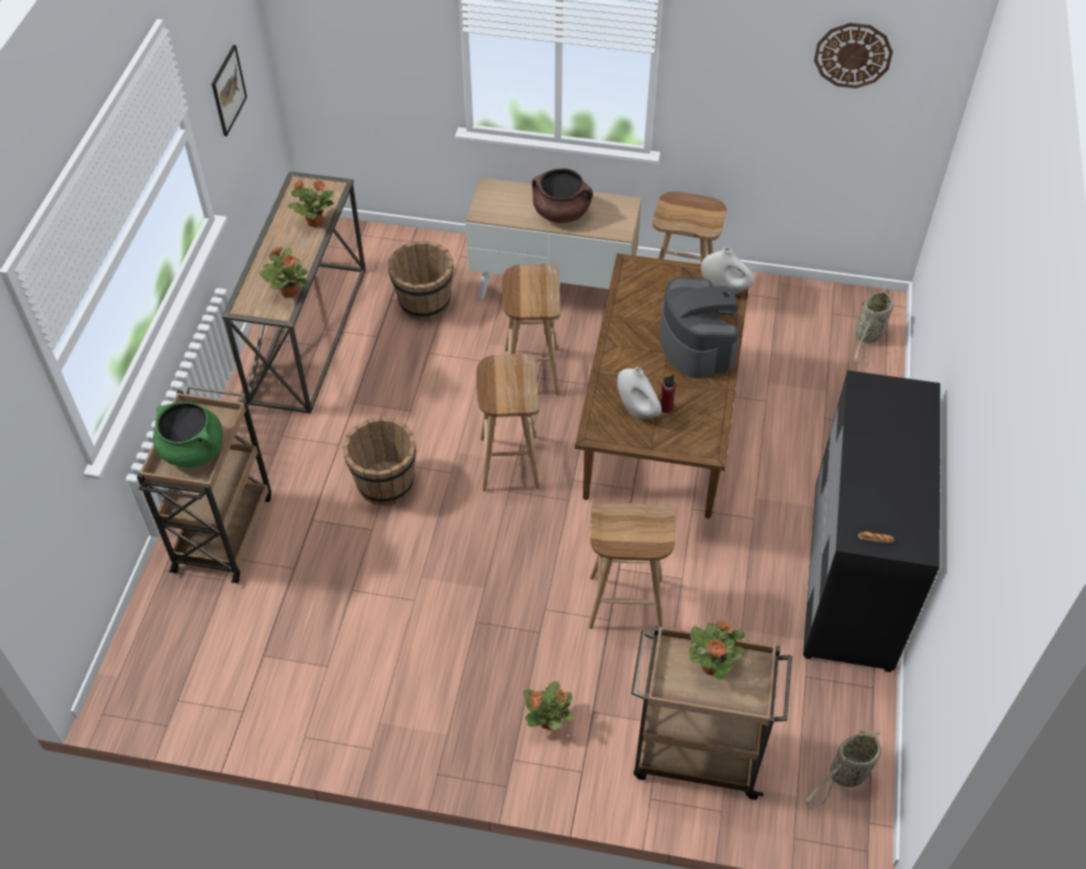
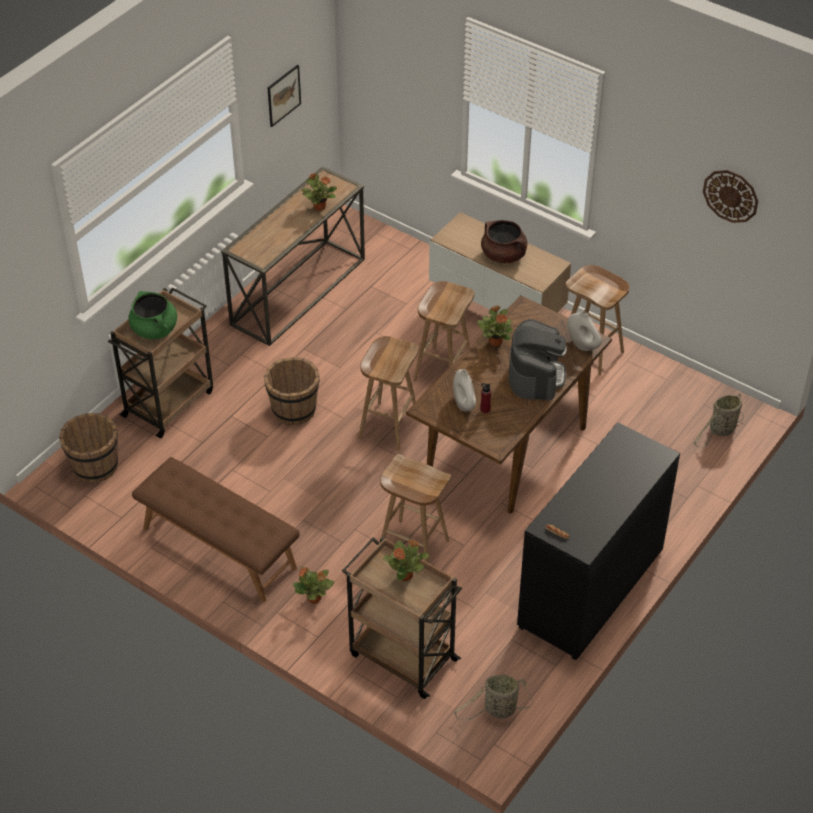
camera: 25 degrees right, 5 degrees down
(289, 291) = (274, 249): potted plant -> potted plant (495, 341)
(392, 703) = (218, 548): none -> brown bench
(424, 304) = (393, 297): brown bucket -> brown bucket (95, 467)

